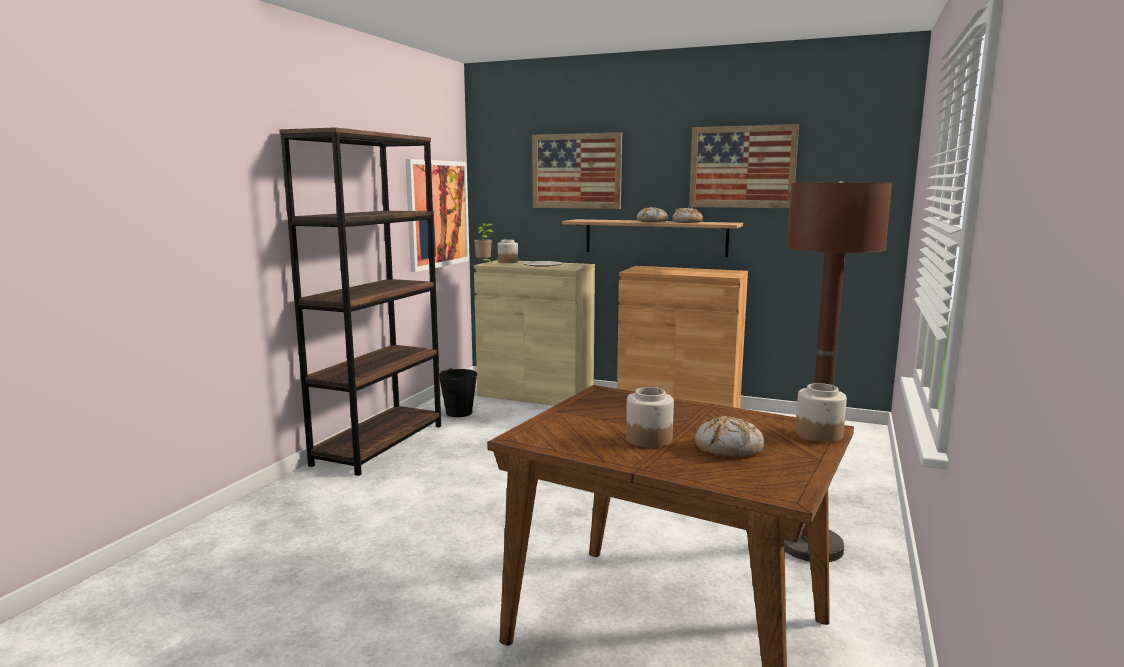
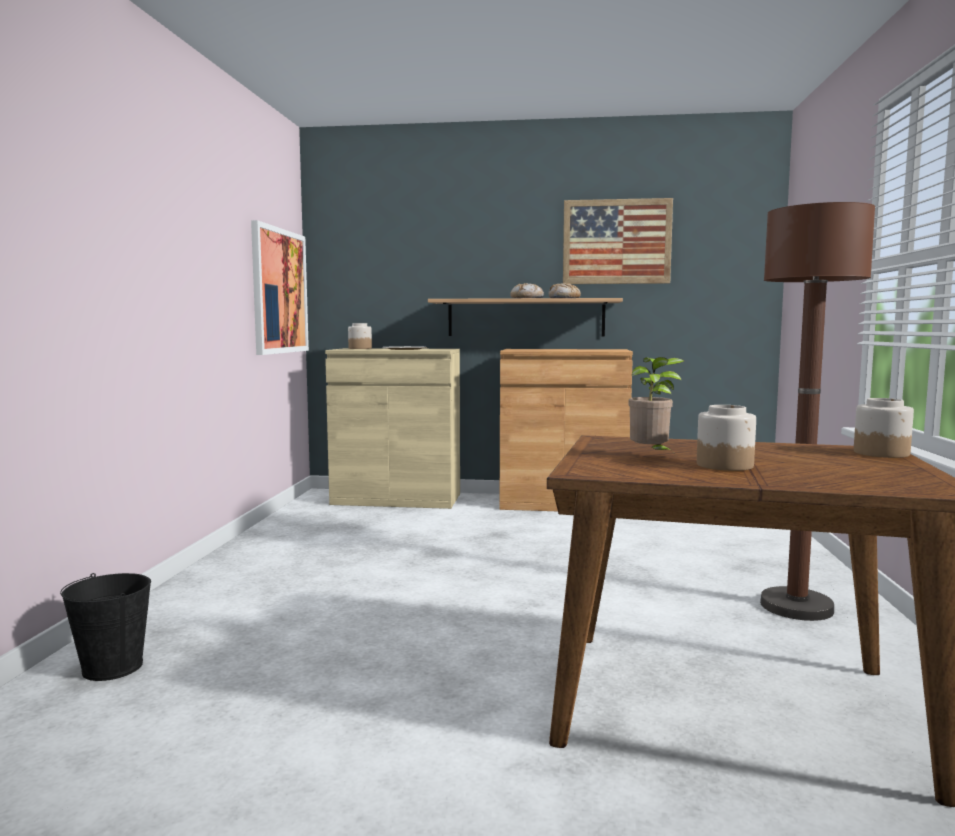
camera: 15 degrees left, 5 degrees down
(380, 444) = (242, 559): brown bookcase -> none
(459, 412) = (319, 521): black bucket -> black bucket (113, 667)
(484, 263) = (335, 349): potted plant -> potted plant (651, 456)
(576, 171) = (435, 247): picture -> none
(729, 448) = (818, 466): bread -> none

